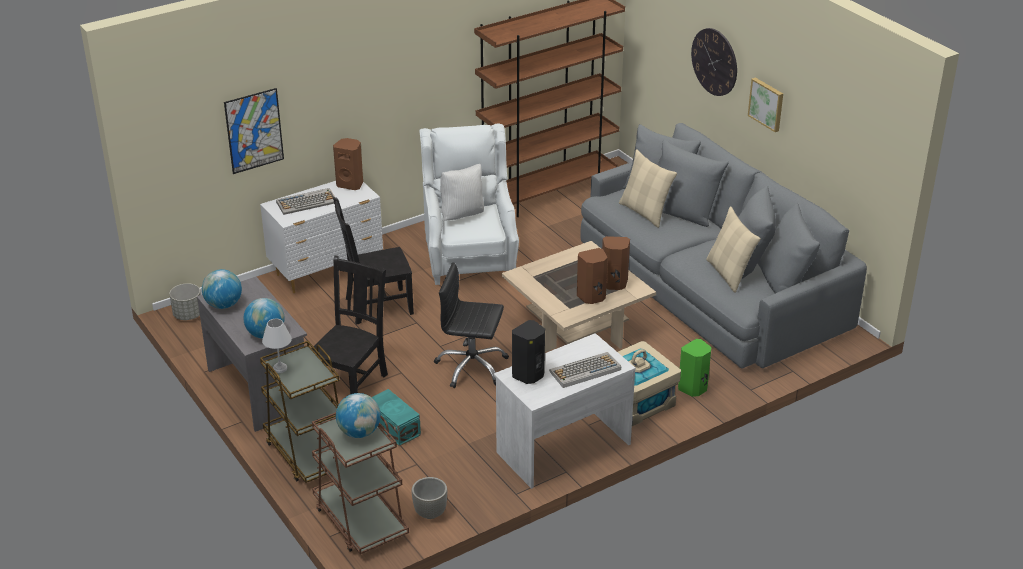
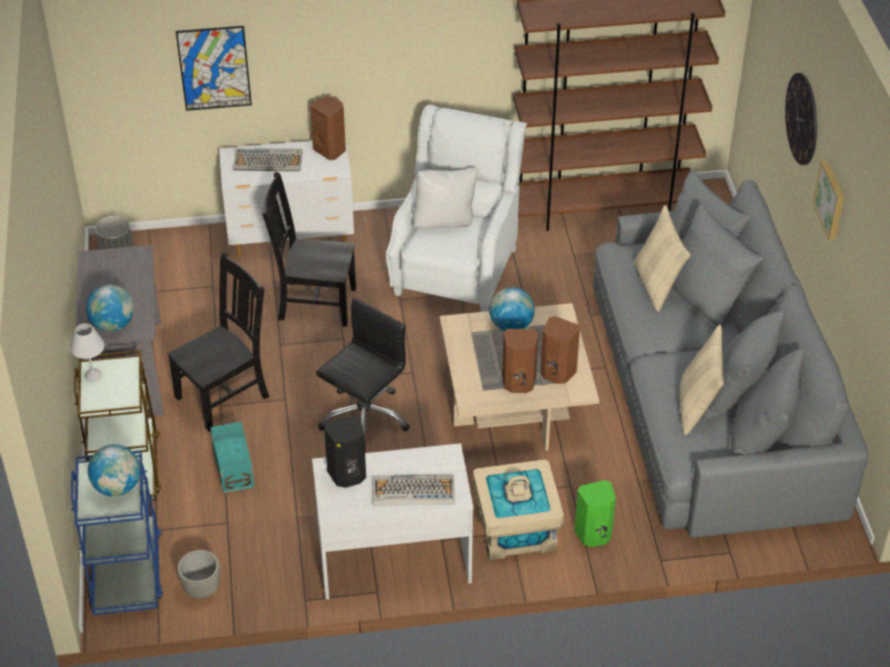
camera: 25 degrees right, 10 degrees up
(223, 305) = (96, 272): globe -> globe (511, 326)
(360, 521) = (126, 572): brown cart -> blue cart
(471, 367) = (364, 418): black office chair -> black office chair turned 90 degrees clockwise

